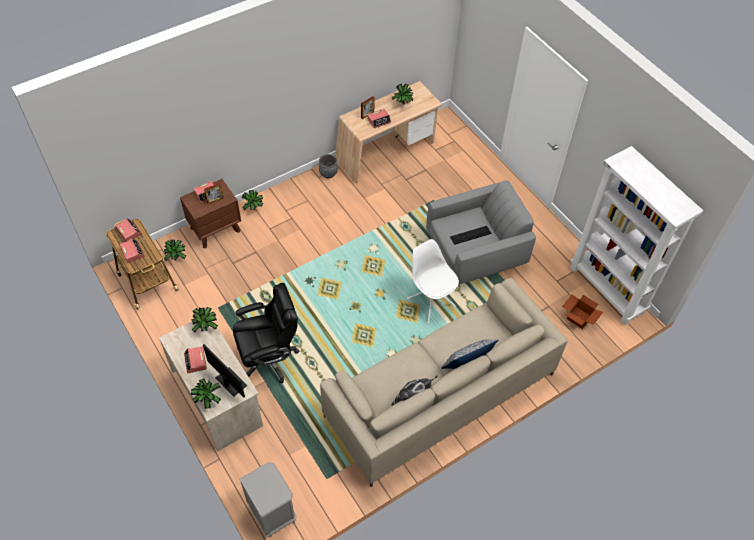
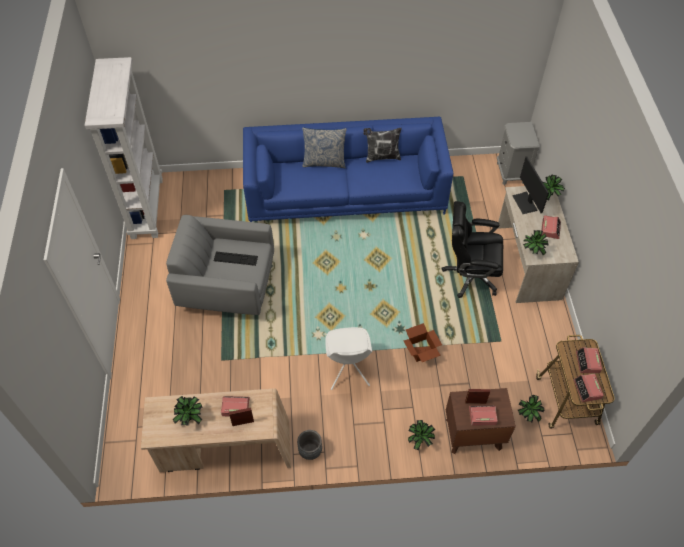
camera: 150 degrees left, 0 degrees up
(430, 301) = (301, 261): white chair -> white chair (348, 371)
(439, 395) = (345, 192): beige sofa -> blue sofa
(578, 317) = (191, 198): cardboard box -> cardboard box (421, 351)

